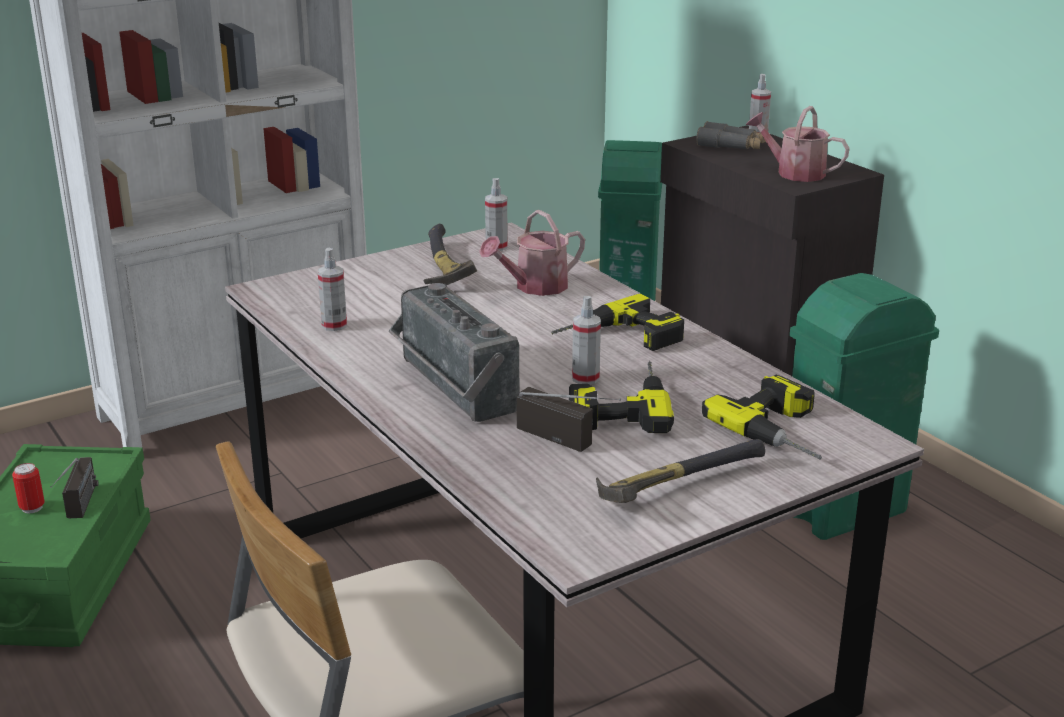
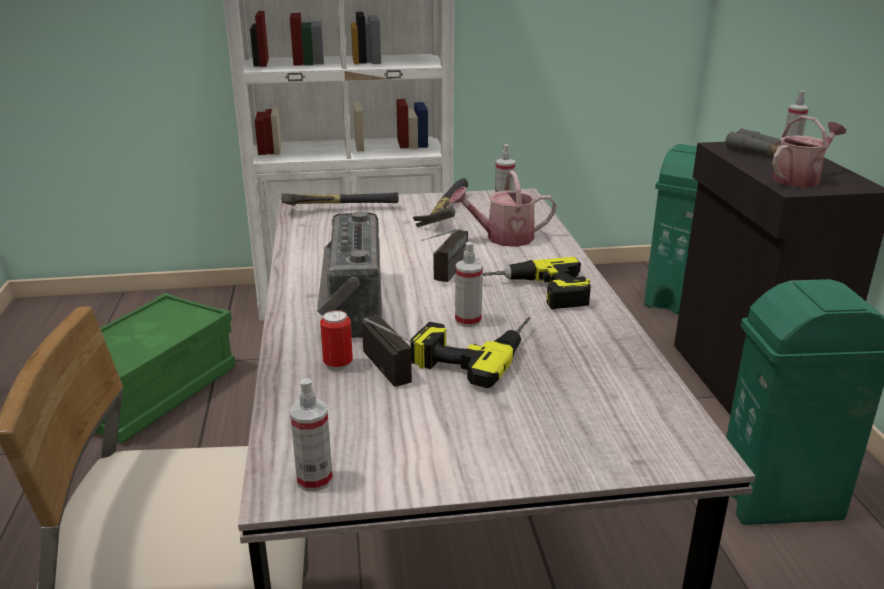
camera: 25 degrees right, 0 degrees up
(32, 508) = (131, 337): can -> can (338, 364)
(80, 510) = (156, 345): radio -> radio (447, 276)
(334, 325) = (319, 239): spray bottle -> spray bottle (314, 479)
(672, 487) = (443, 444): hammer -> hammer (336, 209)
(785, 430) = (611, 415): power drill -> none
(794, 173) = (800, 179): watering can -> watering can turned 90 degrees clockwise

